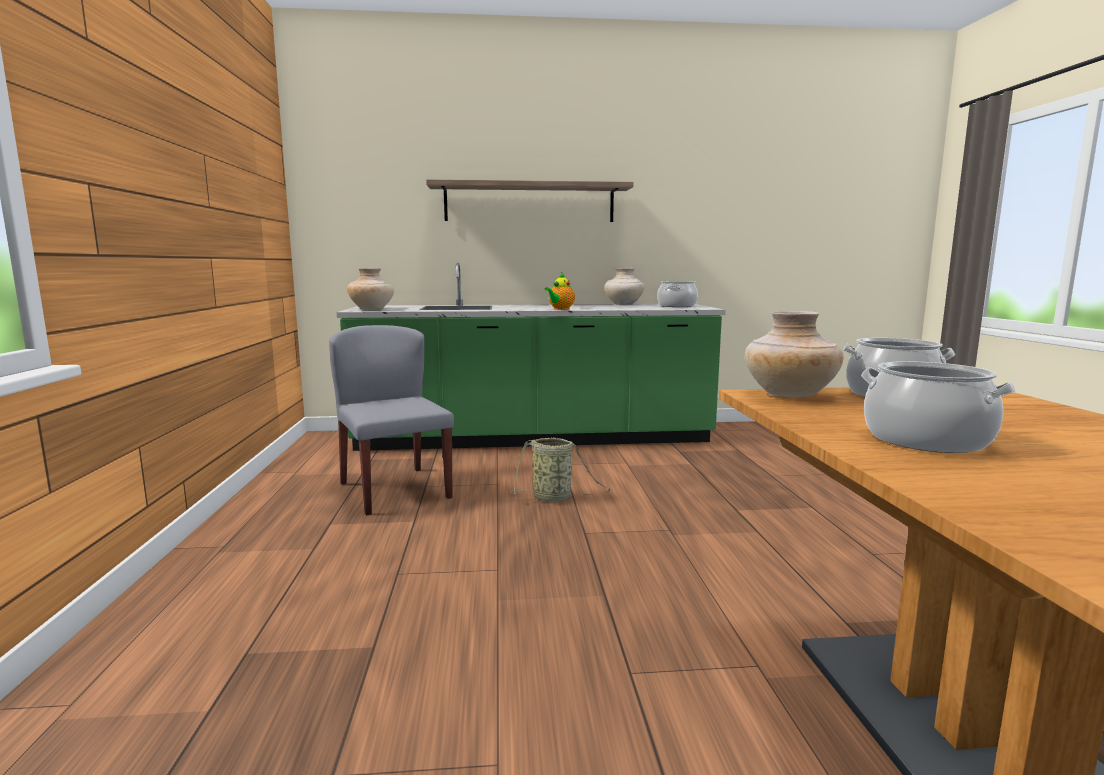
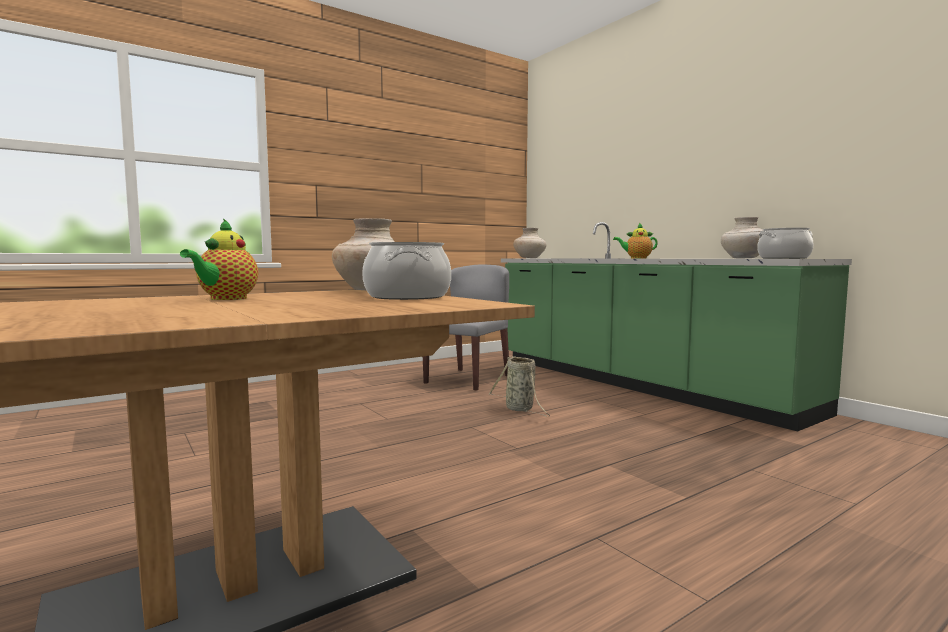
camera: 60 degrees right, 5 degrees down
(529, 203) = (671, 163): shelf -> none
(925, 440) = (226, 299): cooking pot -> teapot

